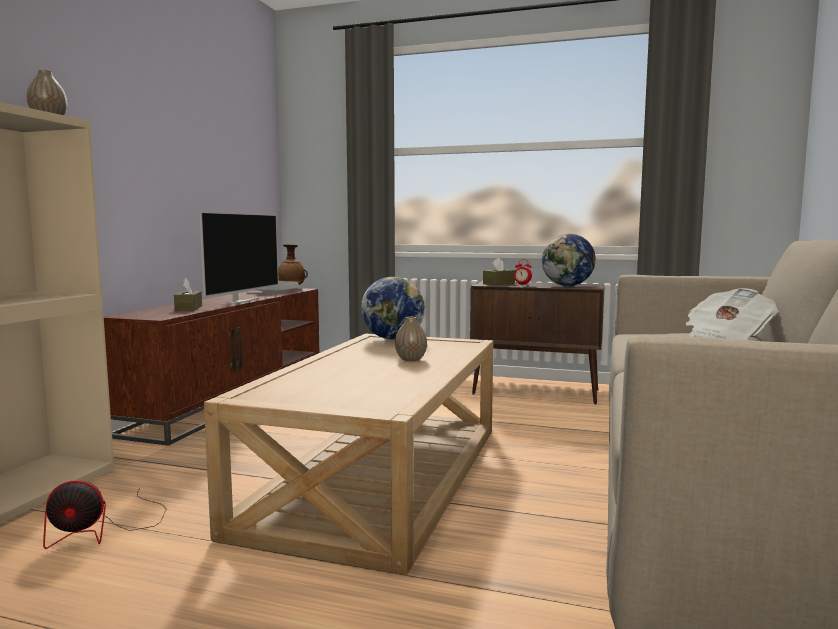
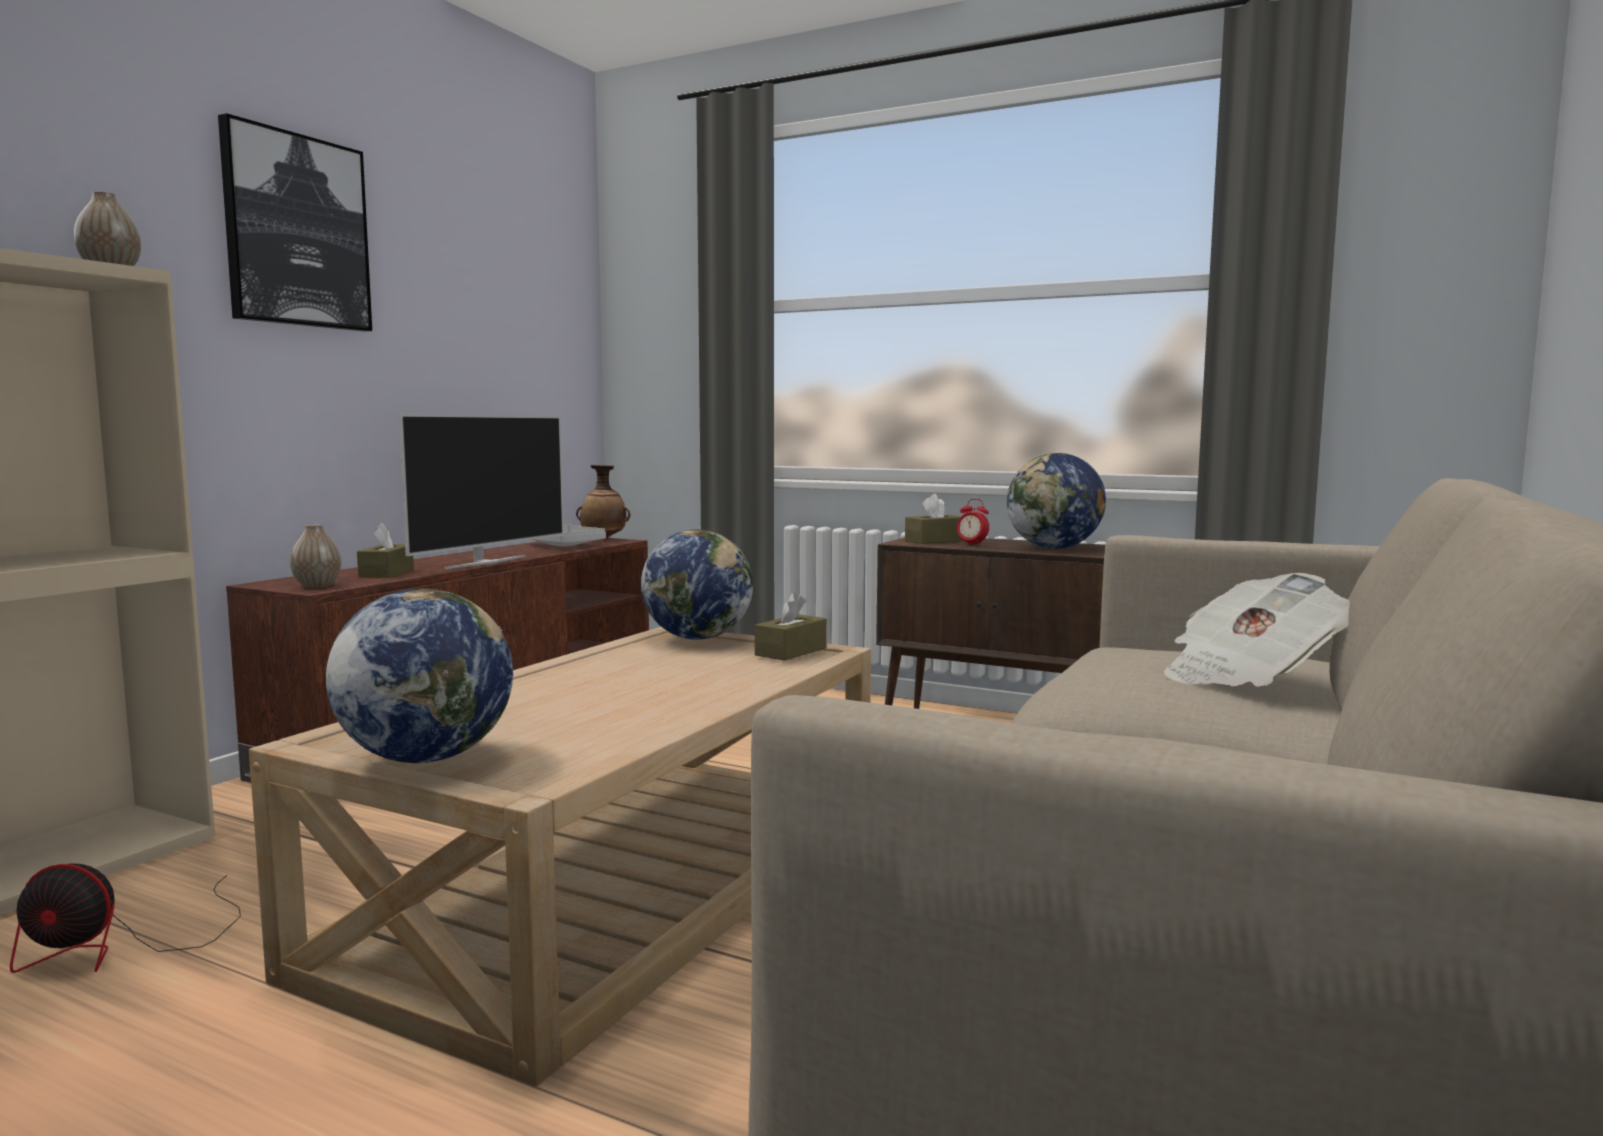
camera: 10 degrees right, 0 degrees up
(128, 99) = (296, 231): none -> picture
(316, 400) = (426, 758): none -> globe
(411, 359) = (683, 681): vase -> vase (317, 586)
(453, 343) = (791, 651): none -> brown tissue box

